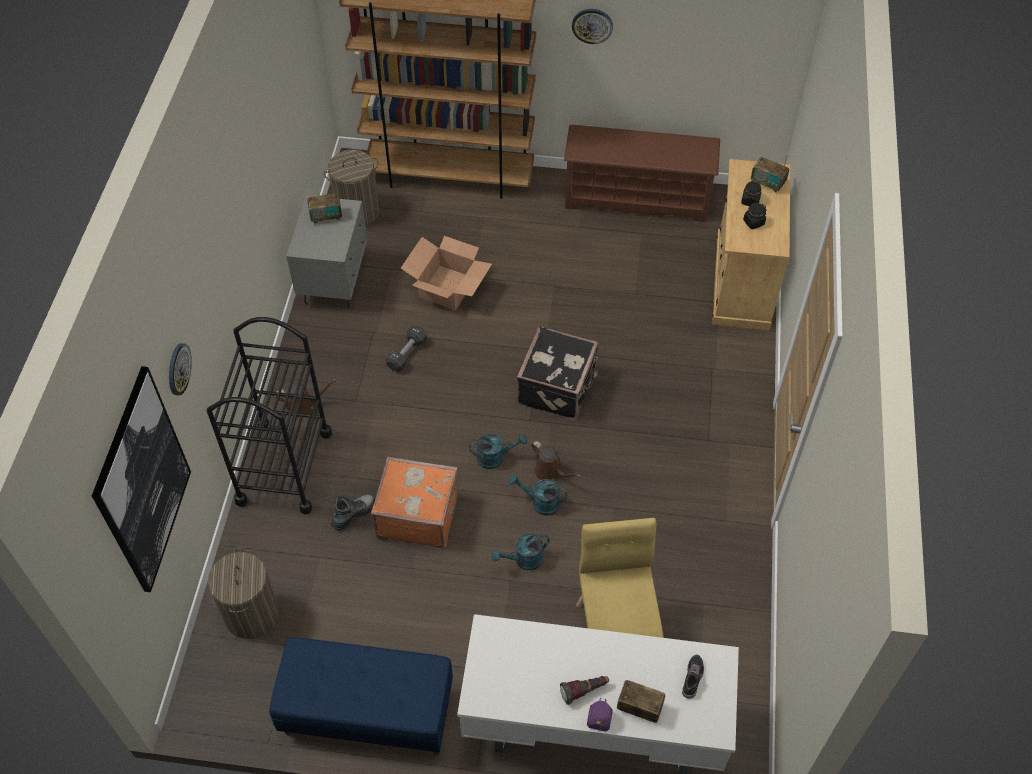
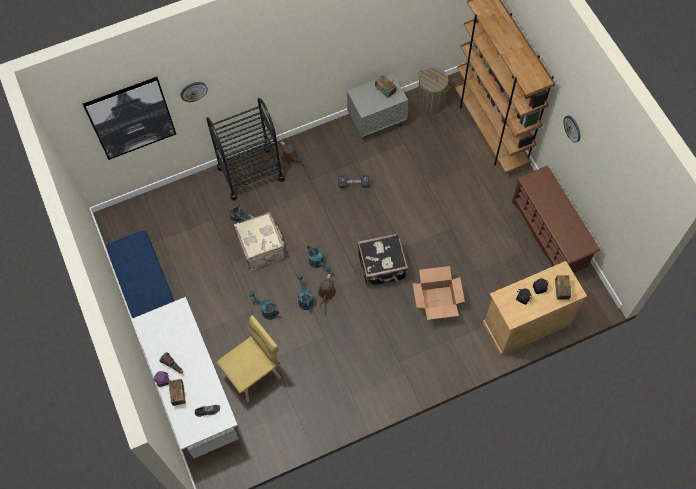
camera: 60 degrees right, 10 degrees up
(251, 614) = (166, 211): laundry basket -> none
(417, 514) = (262, 247): orange suitcase -> beige suitcase
(448, 287) = (411, 177): cardboard box -> cardboard box (437, 301)

